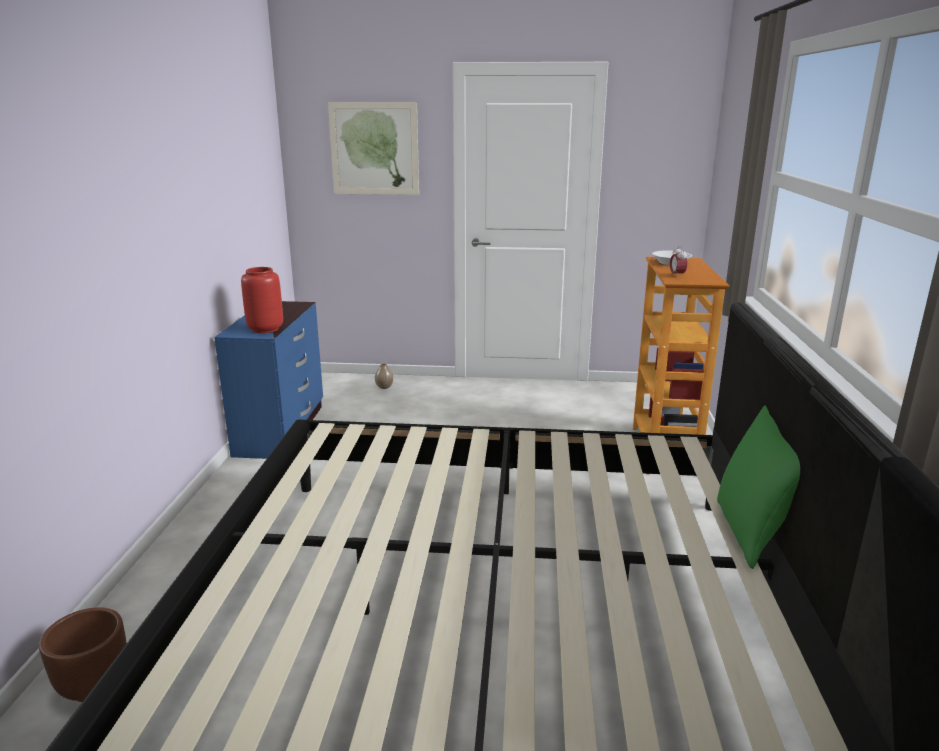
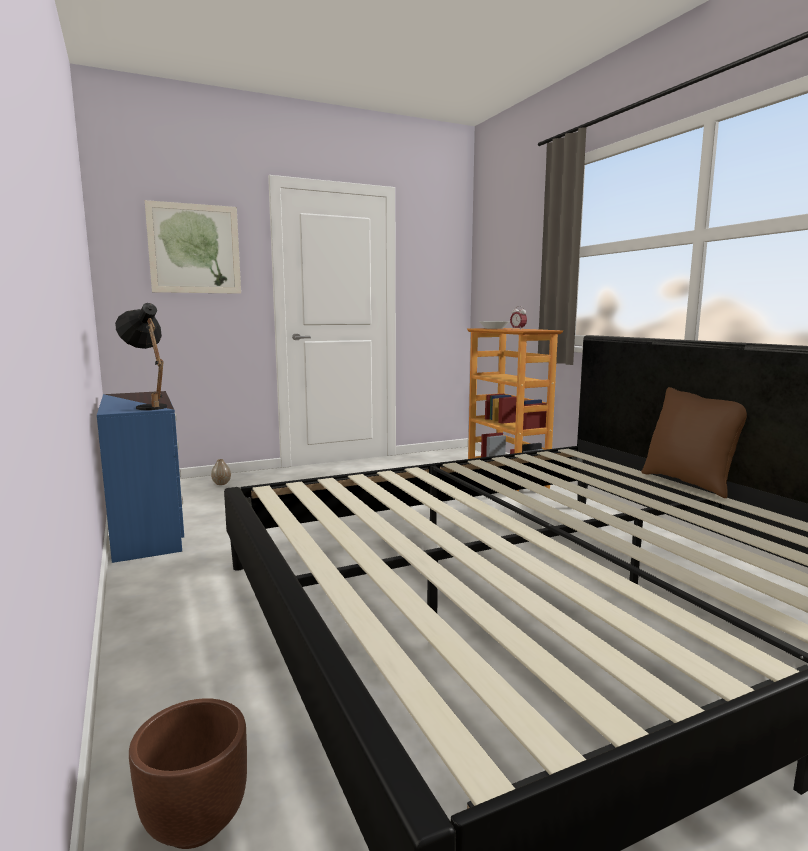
camera: 30 degrees left, 10 degrees down
(265, 329) = (149, 406): red vase -> black table lamp
(751, 532) = (690, 483): green pillow -> brown pillow

